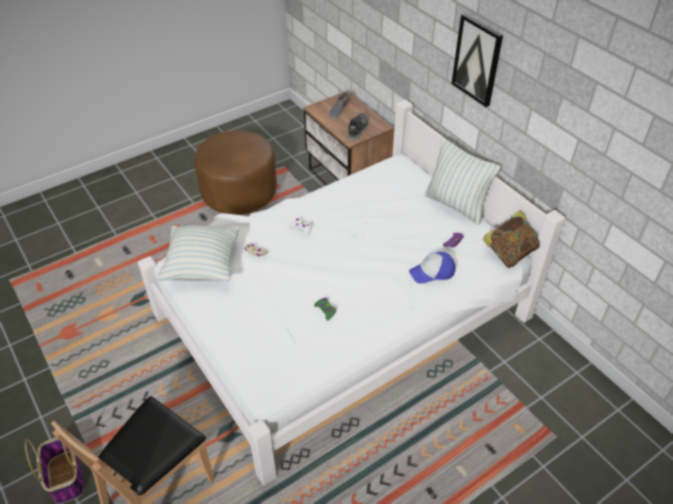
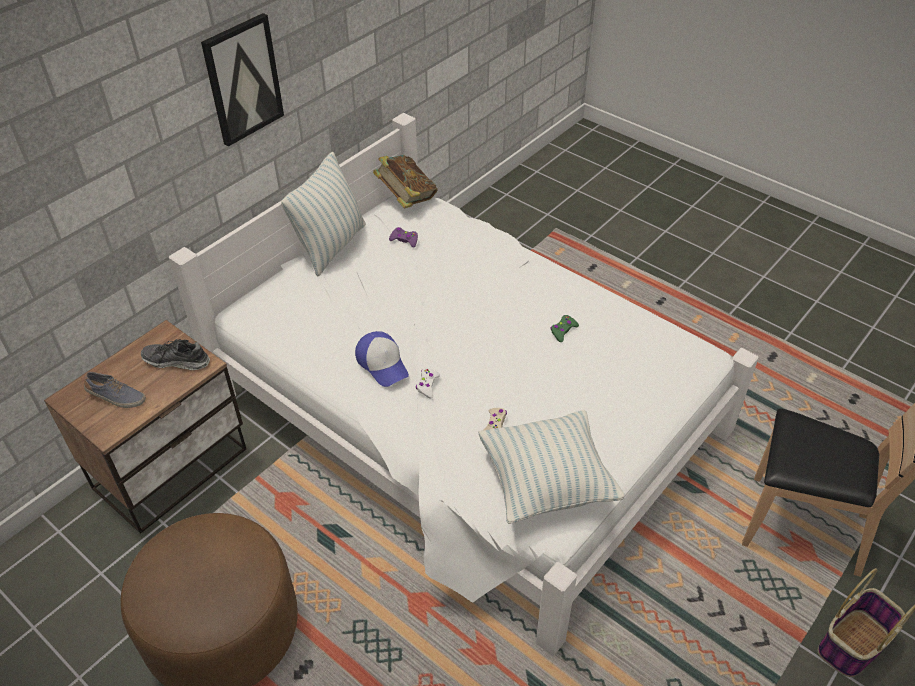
camera: 105 degrees left, 0 degrees up
(432, 272) = (463, 250): cap -> cap (382, 364)

